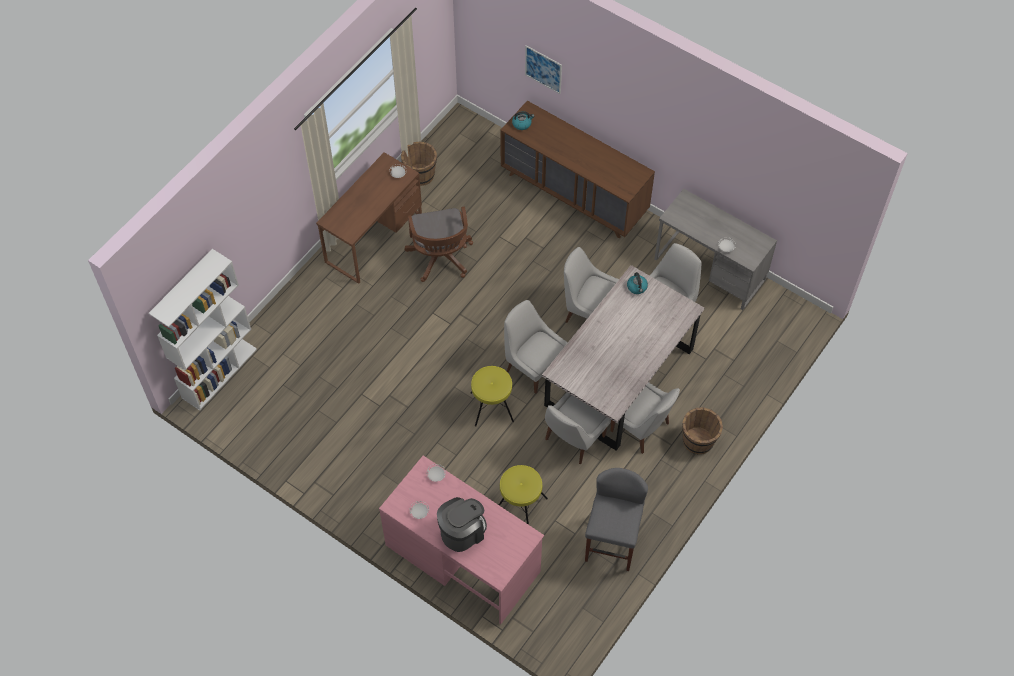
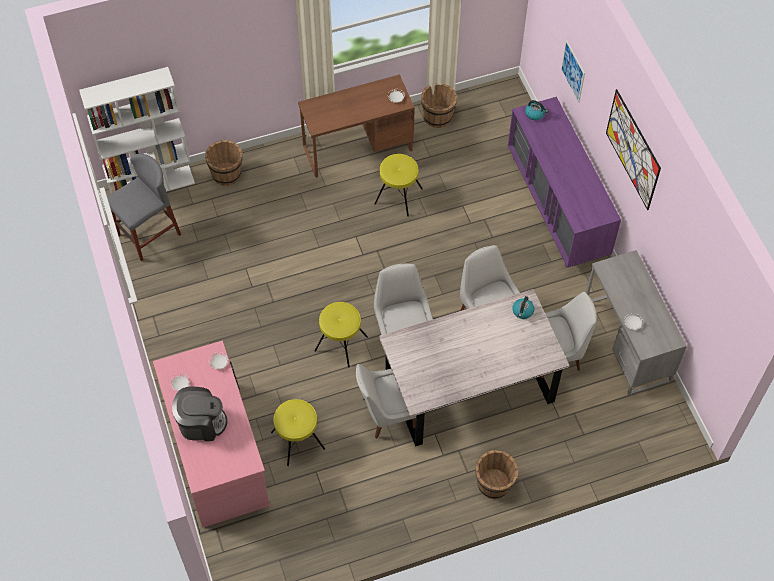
camera: 35 degrees right, 0 degrees up
(278, 325) = (227, 174): none -> brown bucket
(440, 259) = (398, 196): brown office chair -> yellow stool
(574, 194) = (557, 206): brown dresser -> purple dresser
(612, 542) = (348, 521): grey stool -> grey stool (149, 235)
(641, 428) = (453, 442): white chair -> none
(651, 105) = (632, 149): none -> picture

